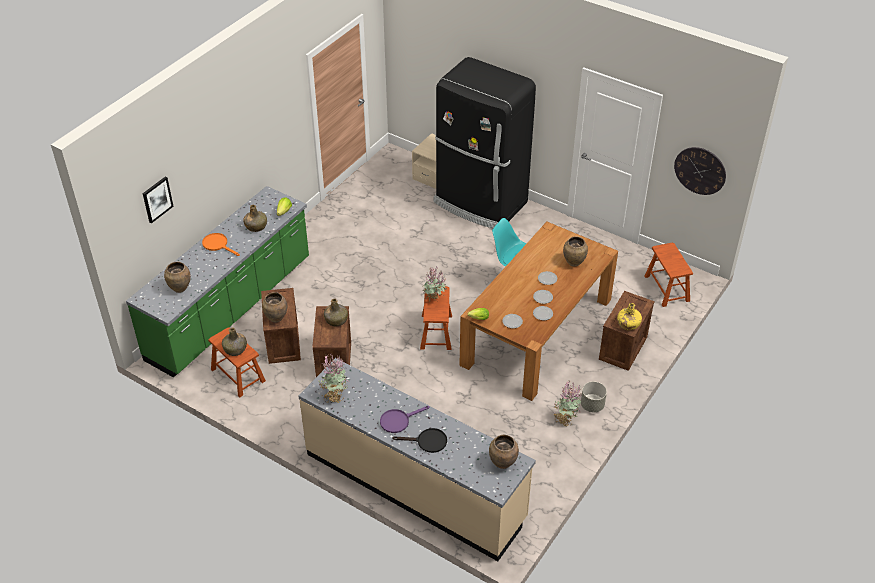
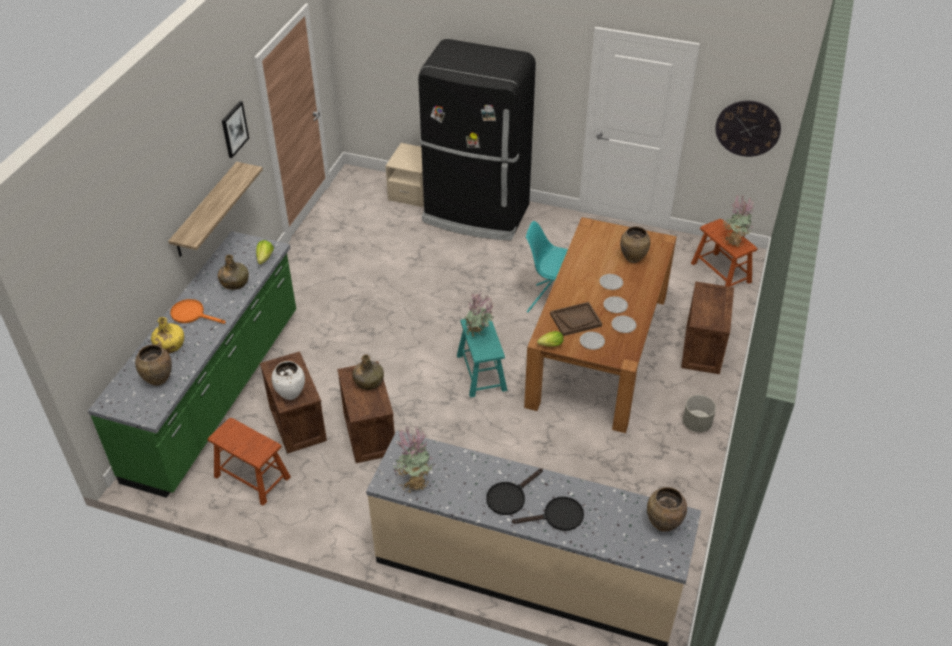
camera: 15 degrees left, 0 degrees up
(157, 199) = (108, 266): picture -> picture (234, 129)
(235, 349) = (248, 445): green bottle -> none
(246, 167) = (206, 210): none -> shelf
(276, 318) = (290, 394): brown vase -> white vase
(398, 420) = (509, 496): purple frying pan -> black frying pan
(436, 332) = (481, 372): brown stool -> turquoise stool
(506, 303) = (575, 320): none -> brown tray
(565, 419) = (673, 447): potted plant -> potted plant (734, 241)
(628, 324) = (716, 319): yellow bottle -> yellow bottle (169, 345)

